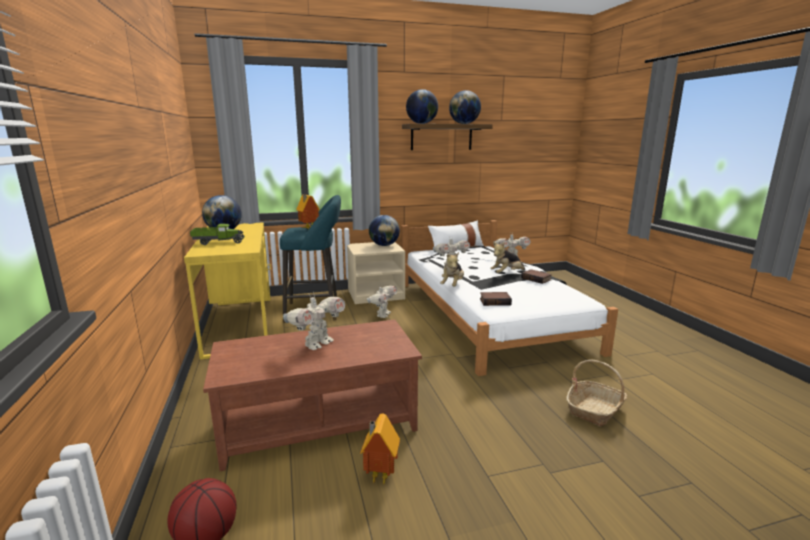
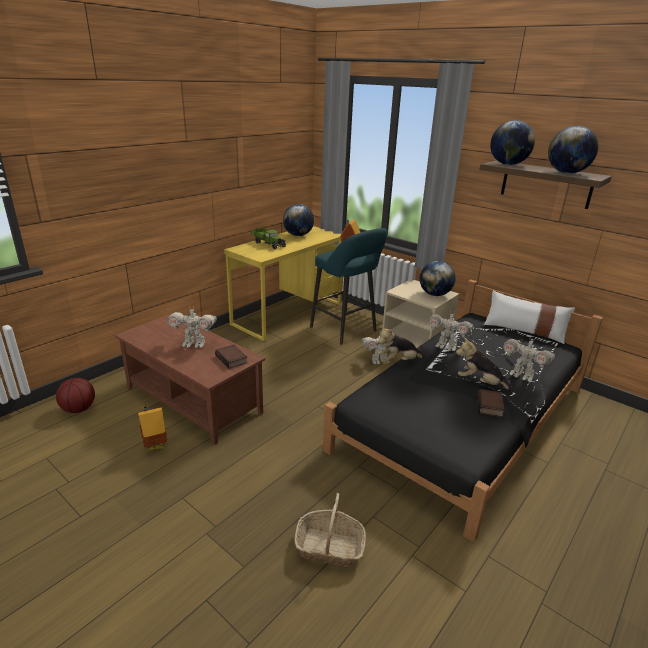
camera: 55 degrees right, 10 degrees up
(486, 314) = (464, 417): white bed -> black bed
(495, 301) = (383, 396): book -> book (232, 359)

